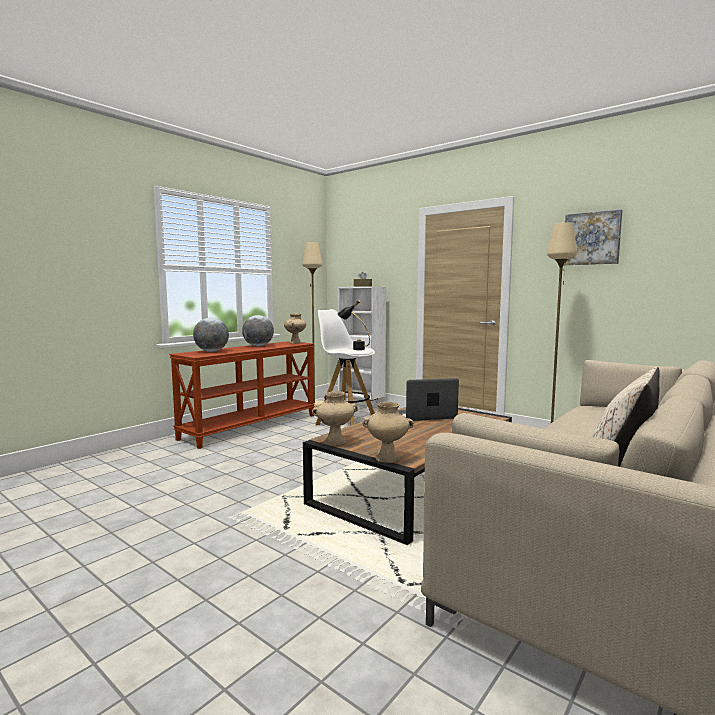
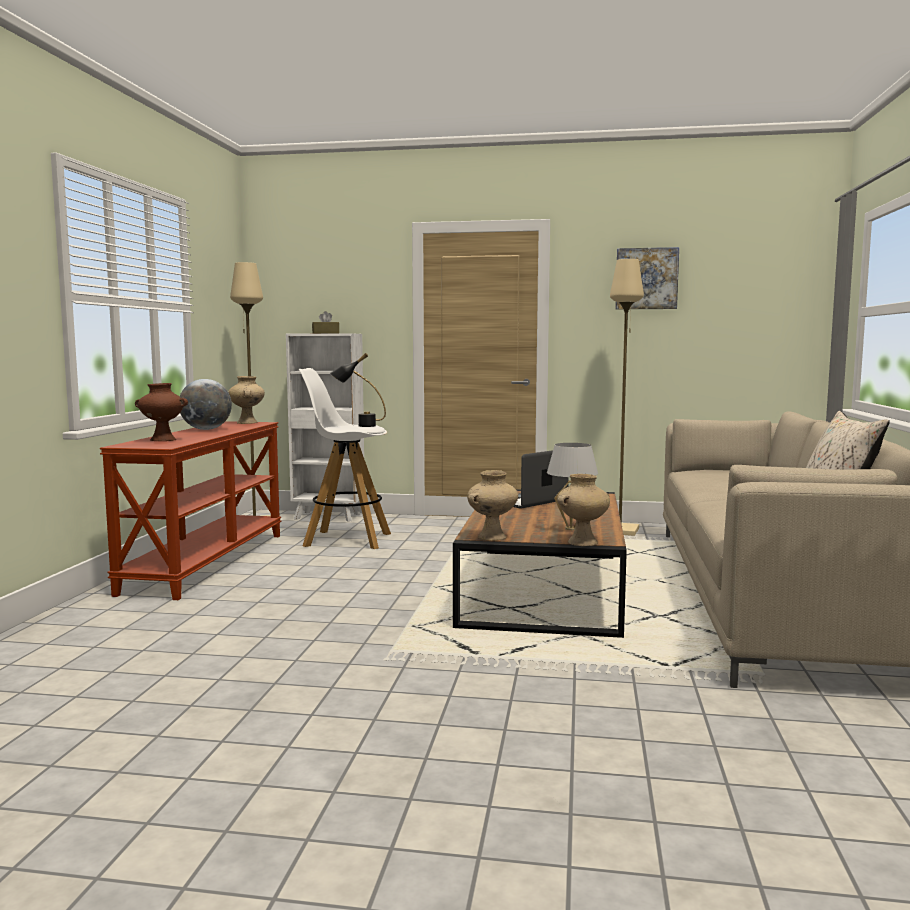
camera: 30 degrees left, 0 degrees up
(211, 351) = (162, 440): globe -> brown vase
(405, 444) = (570, 528): none -> white table lamp

